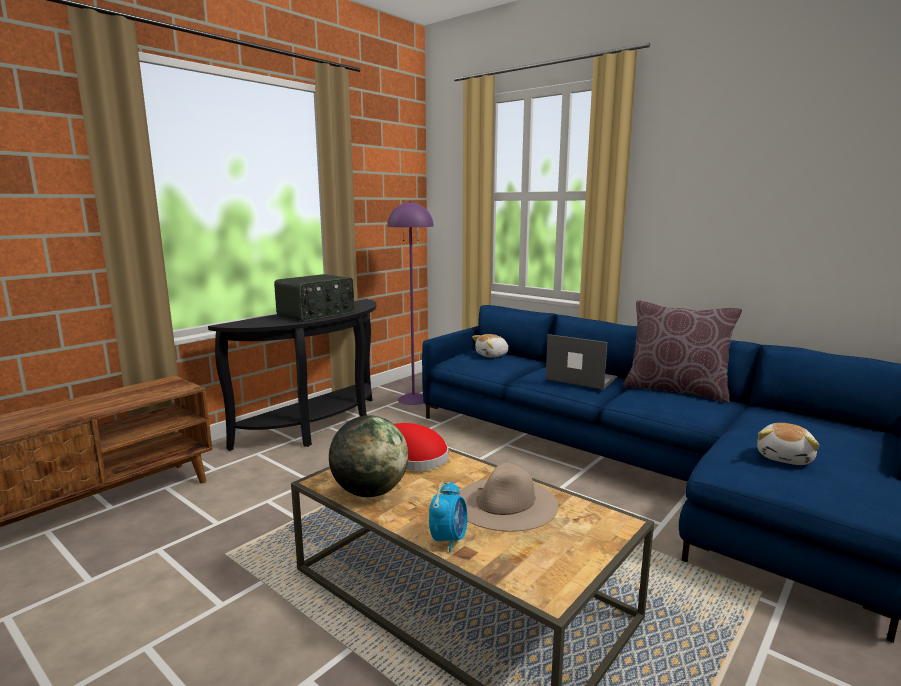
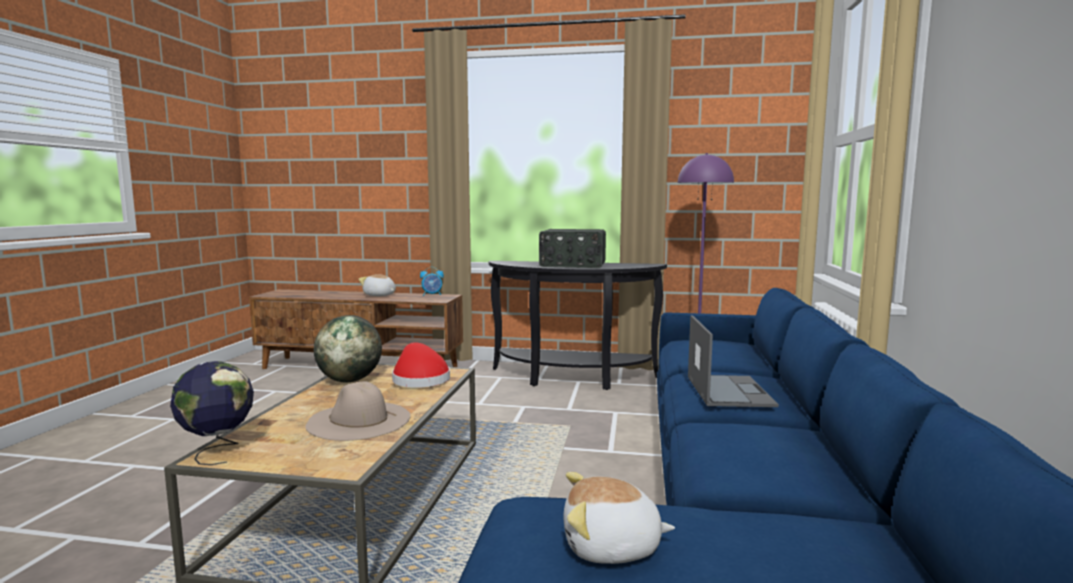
camera: 60 degrees right, 5 degrees down
(449, 539) = (285, 414): alarm clock -> alarm clock (432, 295)
(492, 355) = (727, 348): plush toy -> plush toy (379, 295)
(539, 588) = (217, 452): none -> globe
(676, 390) = (816, 449): brown pillow -> none

